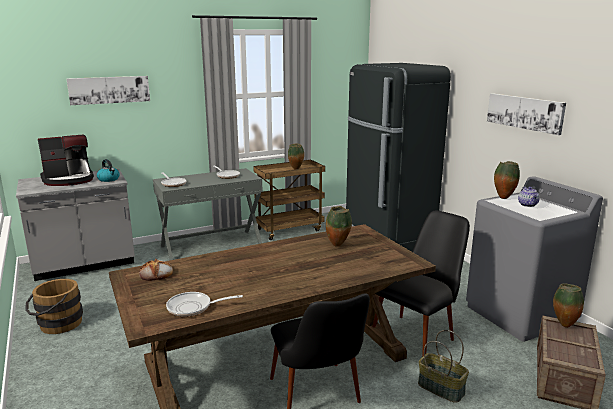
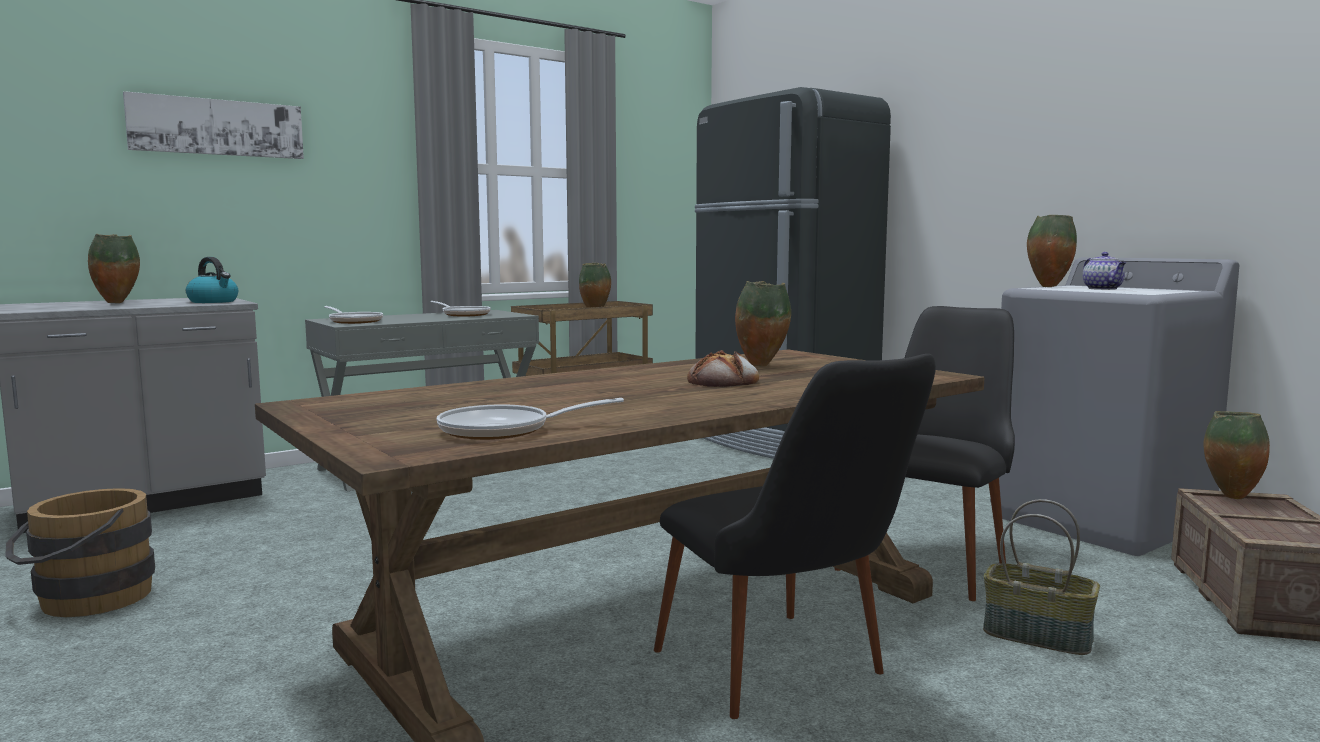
camera: 10 degrees left, 10 degrees down
(69, 180) = (118, 303): coffee machine -> vase
(156, 274) = (380, 401): bread -> bread (723, 382)
(524, 112) = (1051, 146): picture -> none

